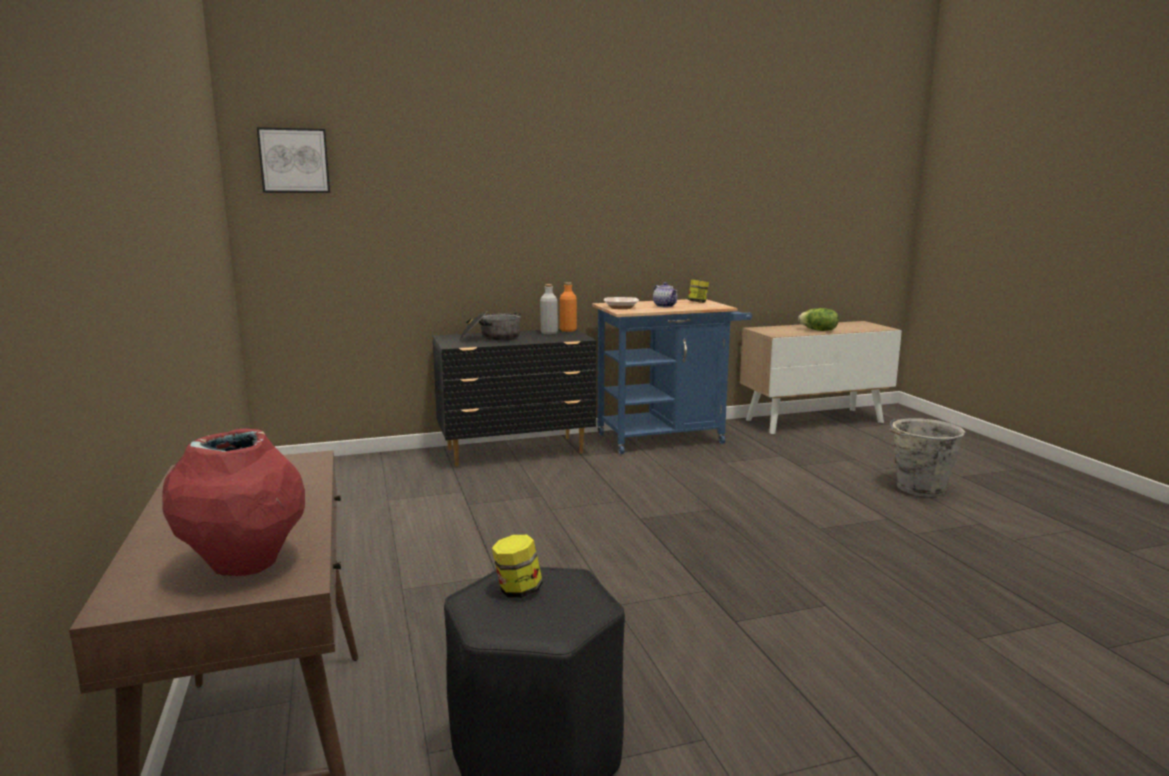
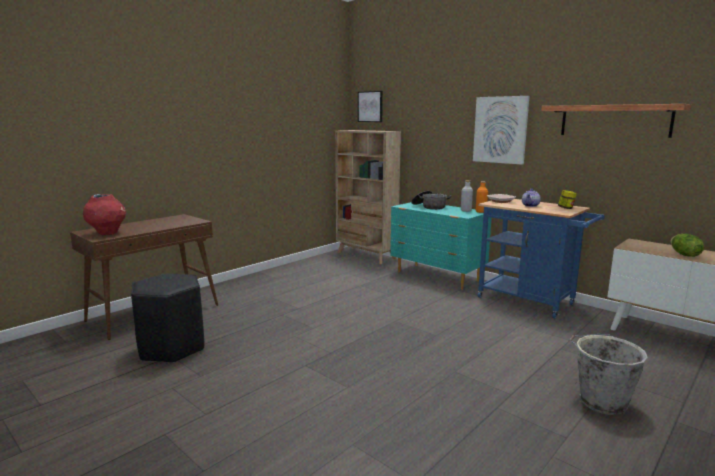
camera: 60 degrees right, 0 degrees up
(338, 465) = (366, 256): none -> beige bookcase
(516, 451) = (437, 277): black dresser -> turquoise dresser
(518, 591) = (171, 279): jar -> none
(575, 203) = (500, 130): none -> picture
(718, 188) = (614, 120): none -> shelf

